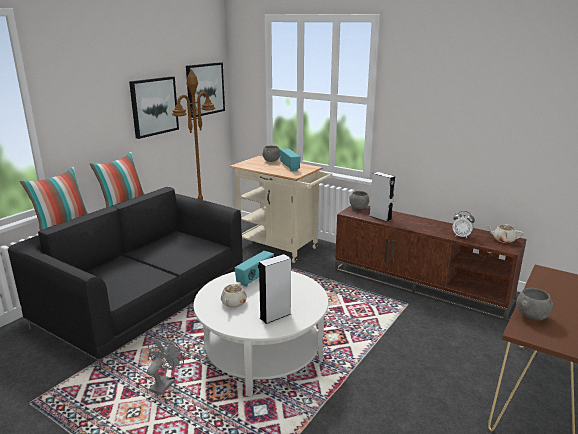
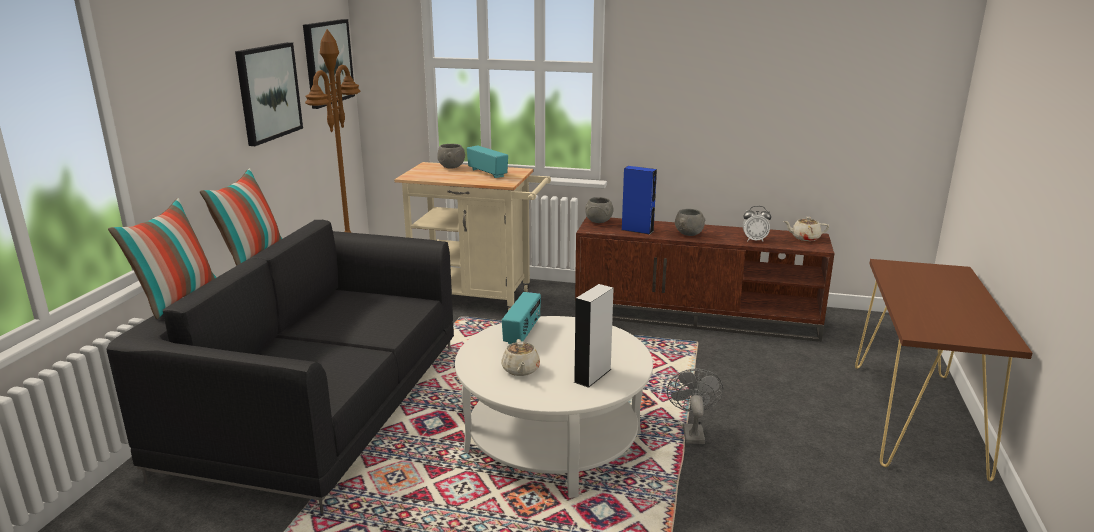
camera: 20 degrees left, 0 degrees up
(165, 383) = (440, 510): grey fan -> grey fan (692, 432)
(380, 217) = (637, 230): grey speaker -> blue speaker
(531, 317) = (914, 315): grey bowl -> grey bowl (688, 234)

